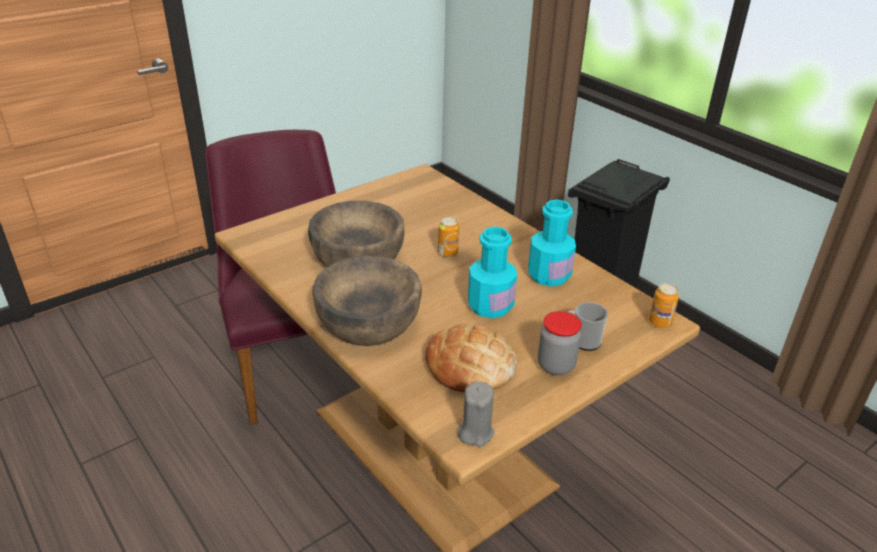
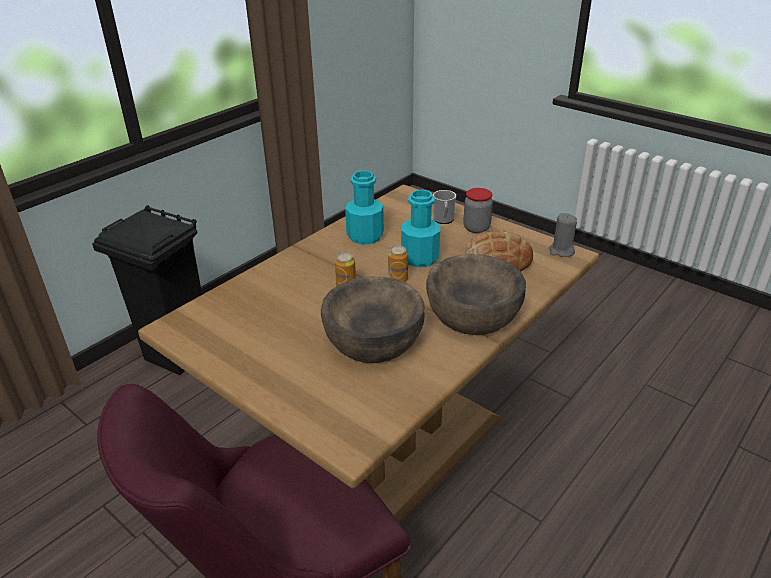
camera: 100 degrees left, 0 degrees up
(660, 322) = (407, 195): can -> can (398, 280)

